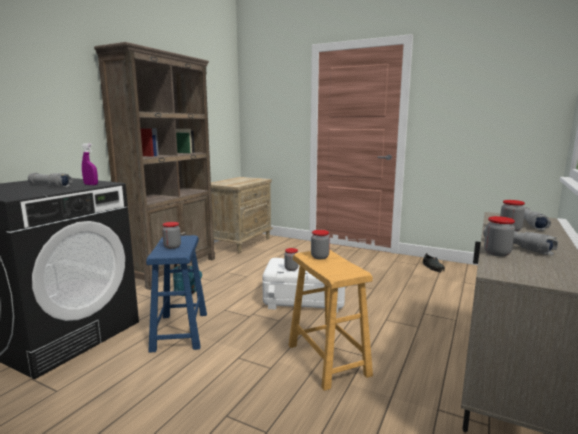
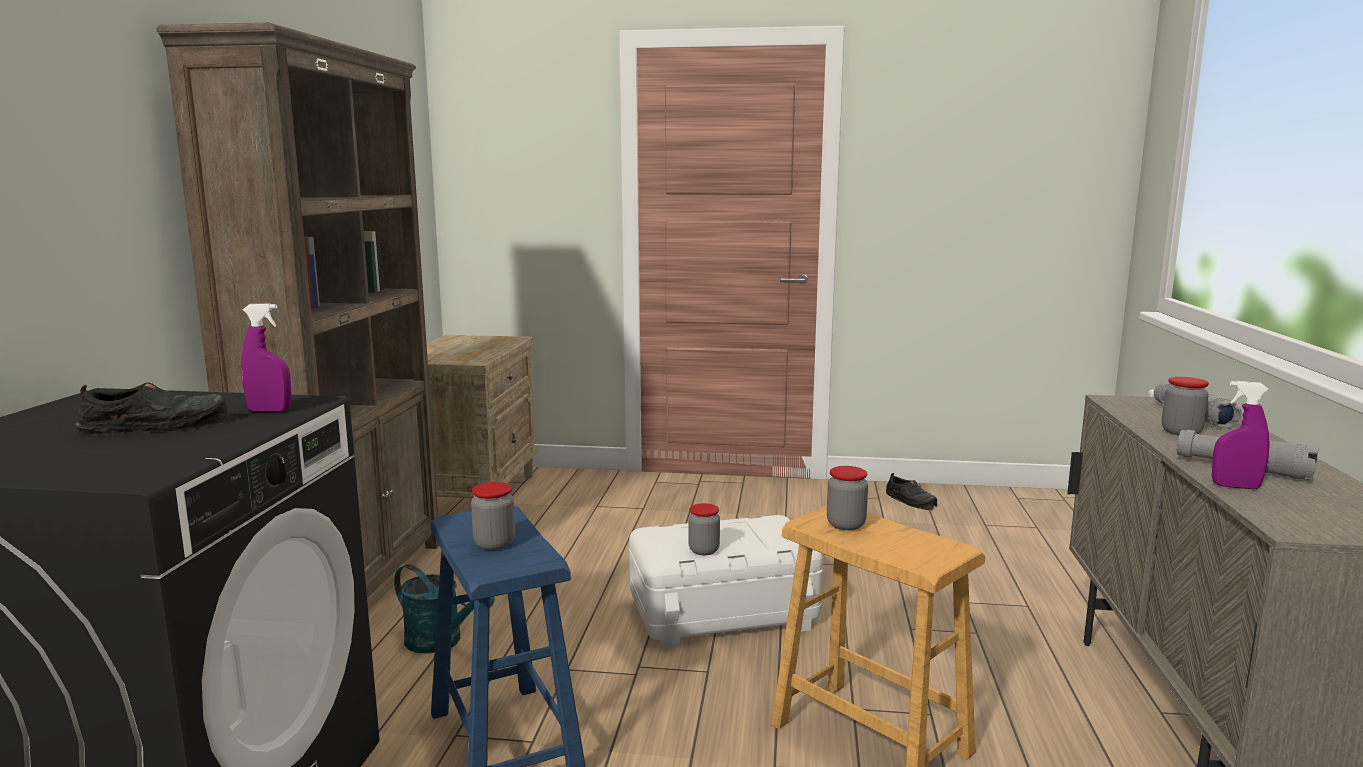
camera: 20 degrees left, 0 degrees up
(50, 186) = (158, 425): grey flashlight -> black shoe
(497, 253) = (1235, 486): jar -> purple spray bottle

